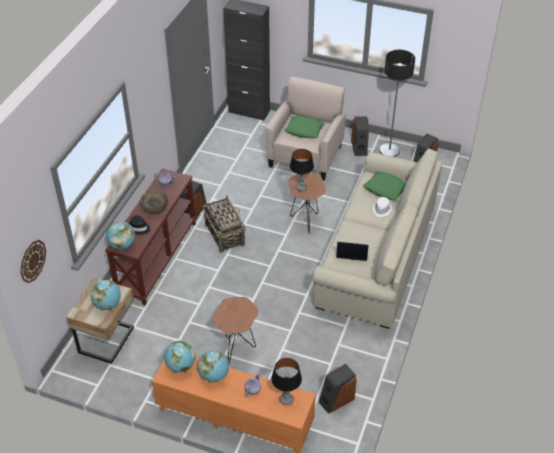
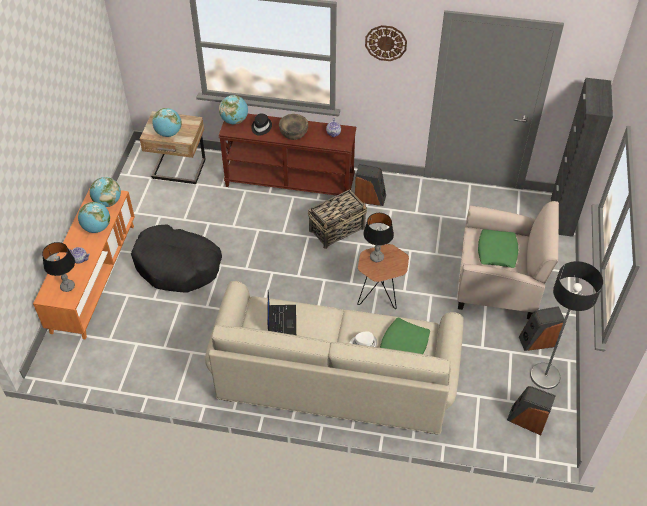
camera: 80 degrees right, 5 degrees up
(32, 261) = (140, 39): wall clock -> wall clock (386, 43)
(237, 348) = (178, 266): brown side table -> black dog bed
(336, 400) = (116, 358): speaker -> none

